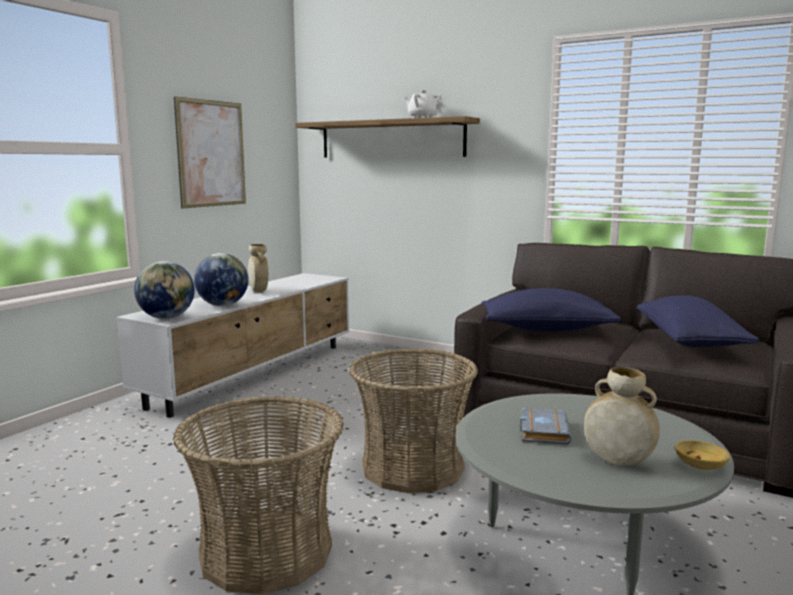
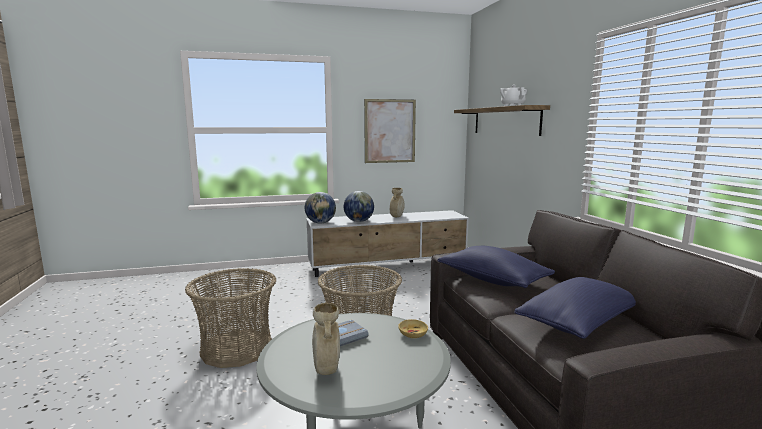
camera: 45 degrees right, 0 degrees up
(700, 464) = (363, 397): beige bowl -> beige bowl (413, 334)

